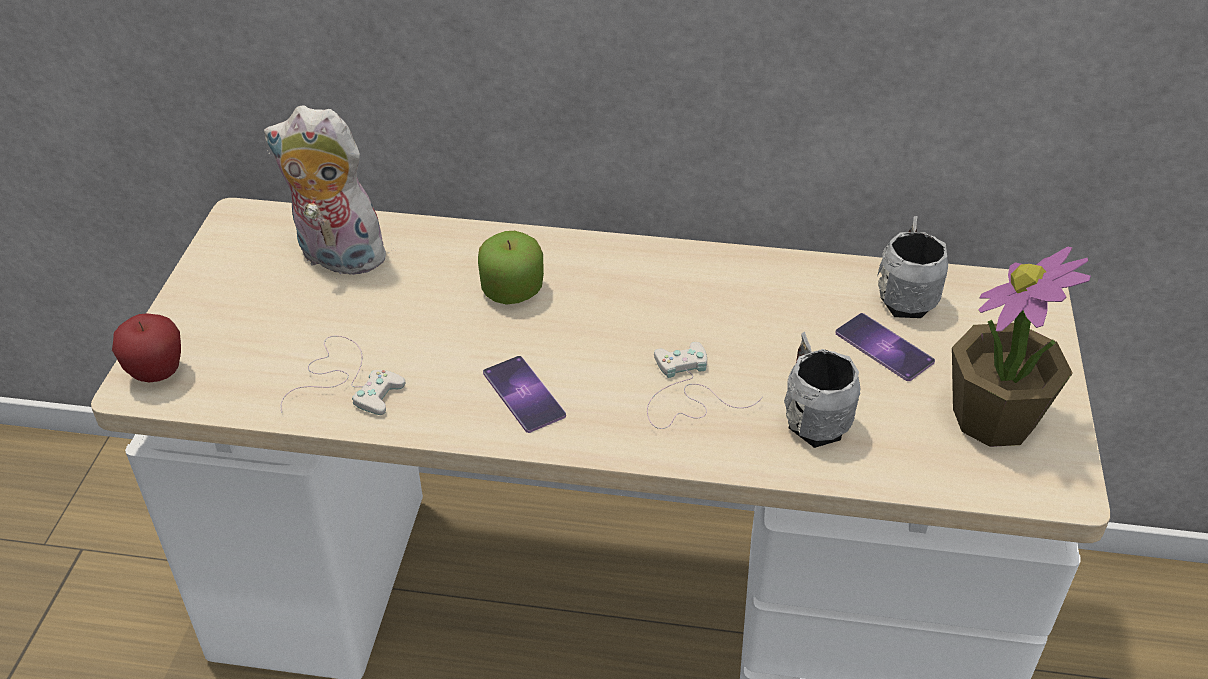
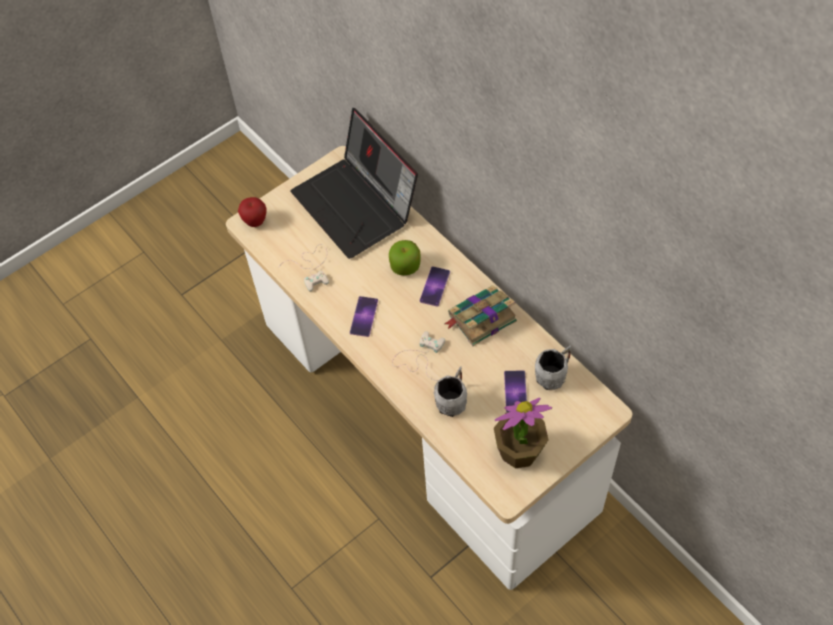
camera: 45 degrees right, 15 degrees up
(336, 258) = (357, 206): plush toy -> laptop
(592, 290) = (434, 286): none -> phone
(713, 289) = (480, 318): none -> book

